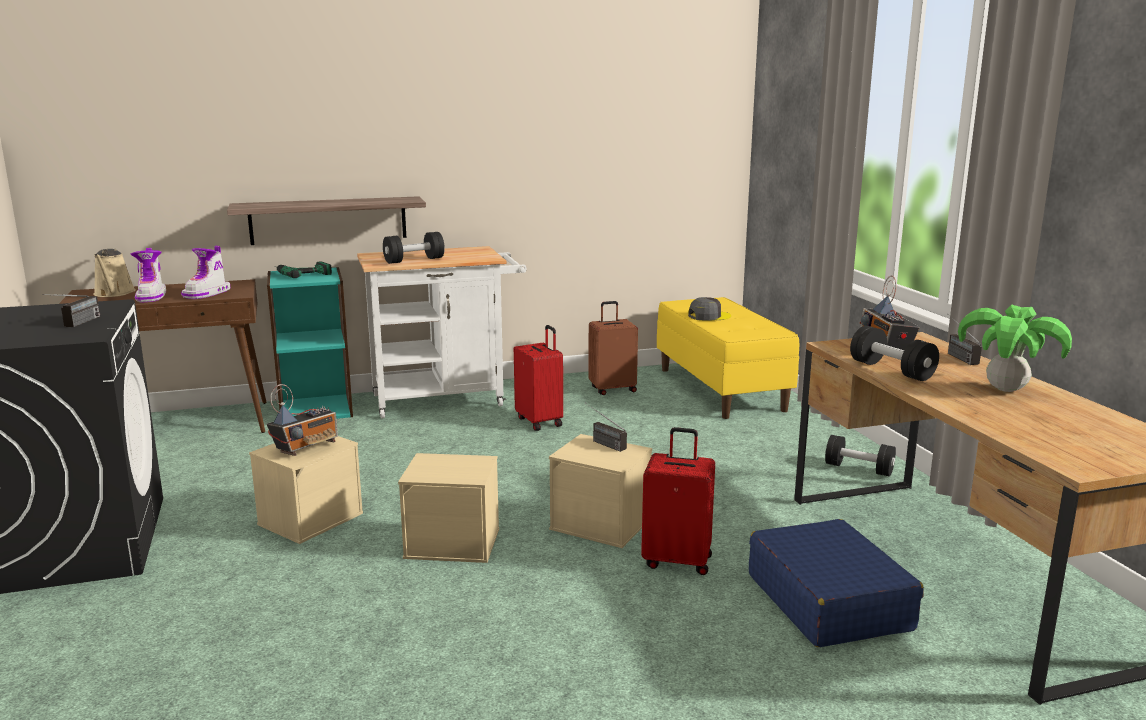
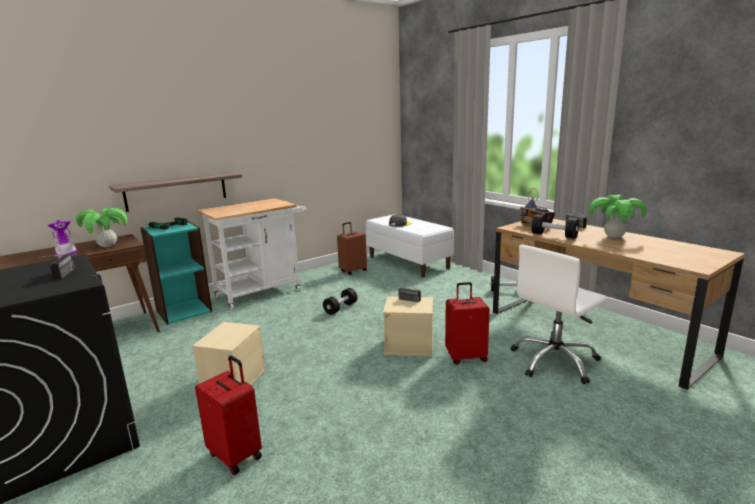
camera: 20 degrees left, 0 degrees up
(114, 293) = (33, 255): beige watering can -> none
(207, 293) = (108, 246): boot -> potted plant
(306, 447) = (229, 335): radio -> none
(414, 260) = (241, 210): black dumbbell -> black dumbbell (340, 308)
(454, 543) = (336, 375): beige storage box -> none
(540, 421) = (328, 295): red suitcase -> red suitcase (236, 455)
(722, 389) = (408, 262): yellow bench -> white bench
(828, 601) = (555, 361): blue suitcase -> white office chair

